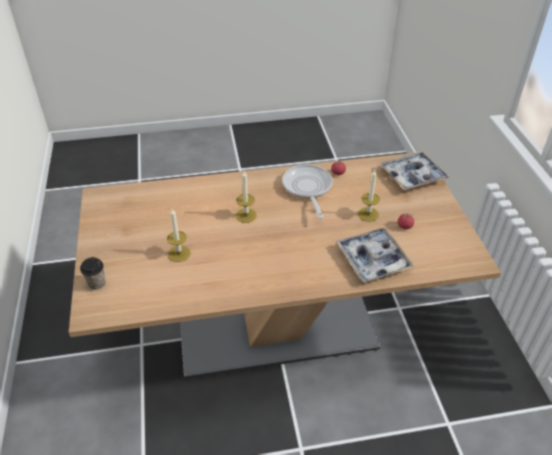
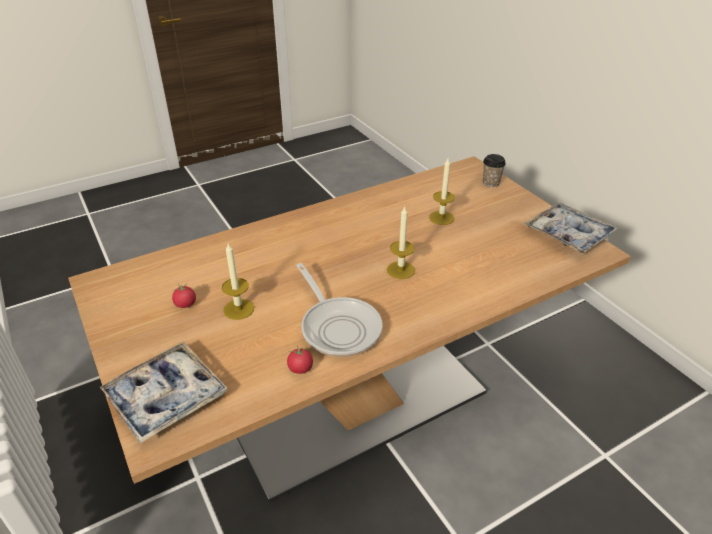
camera: 160 degrees right, 5 degrees down
(373, 259) = (226, 257): tray -> tray (568, 234)

